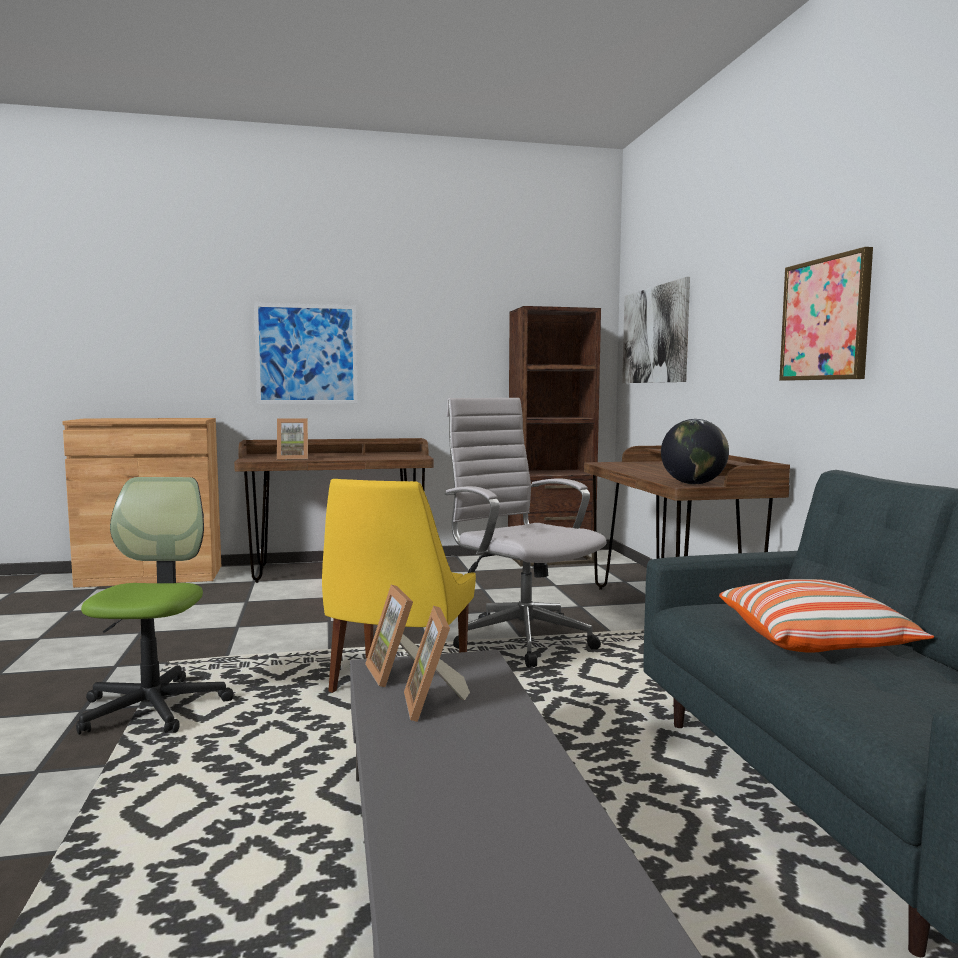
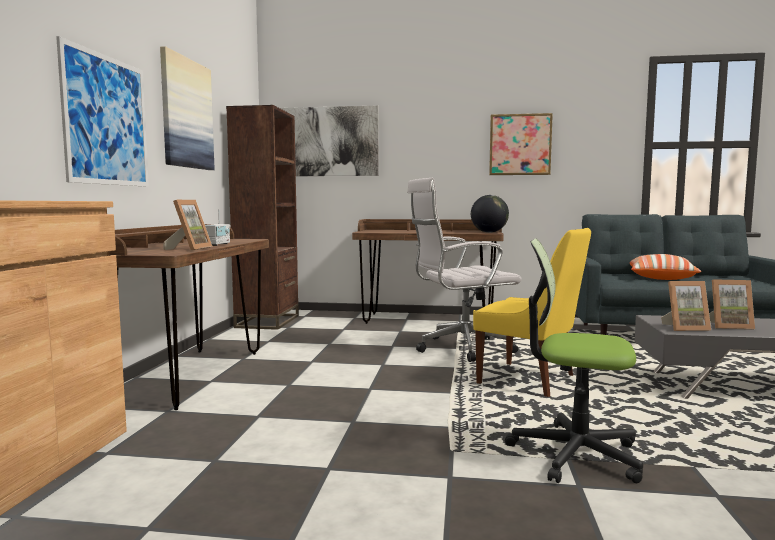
camera: 70 degrees left, 0 degrees up
(341, 458) = (217, 244): none -> radio
(432, 331) = (186, 114): none -> picture

